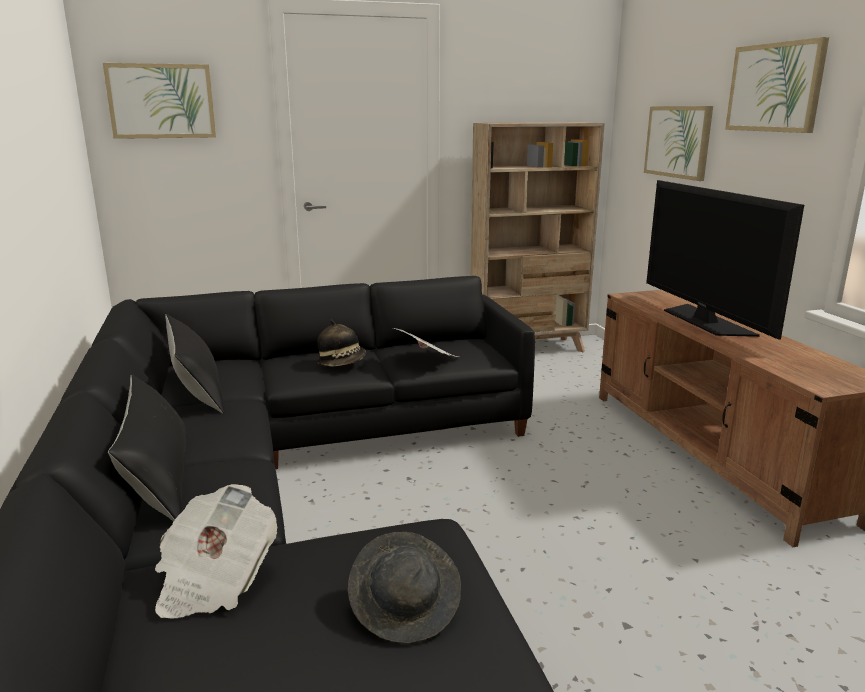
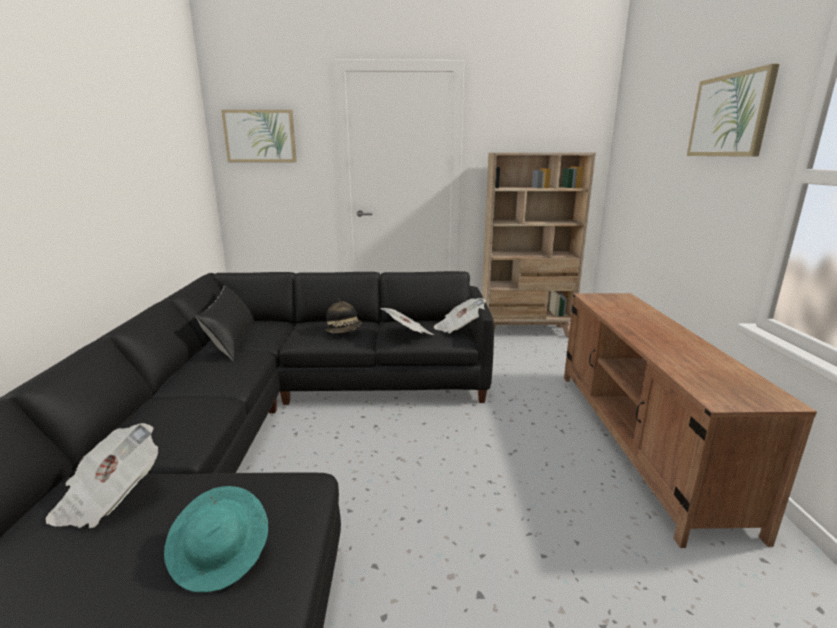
camera: 15 degrees right, 0 degrees up
(159, 480) = (150, 407): black pillow -> none
(406, 607) = (221, 555): grey hat -> turquoise hat
(483, 347) = (459, 328): none -> newspaper
(678, 141) = (653, 167): picture -> none
(705, 321) = (643, 324): television -> none

